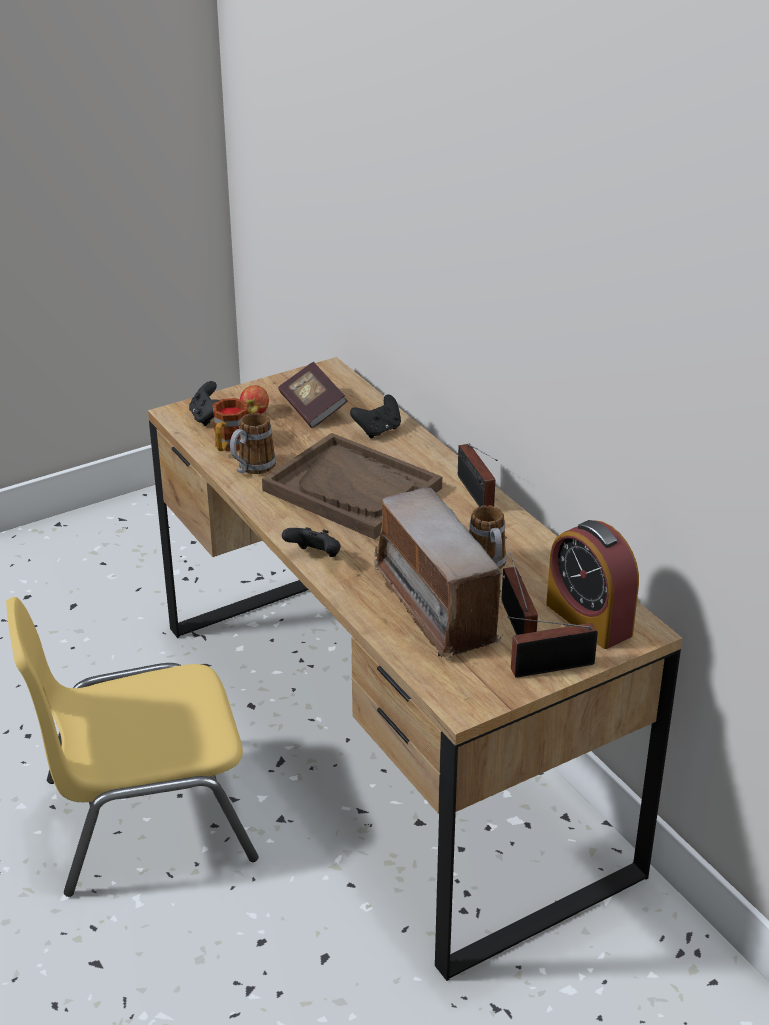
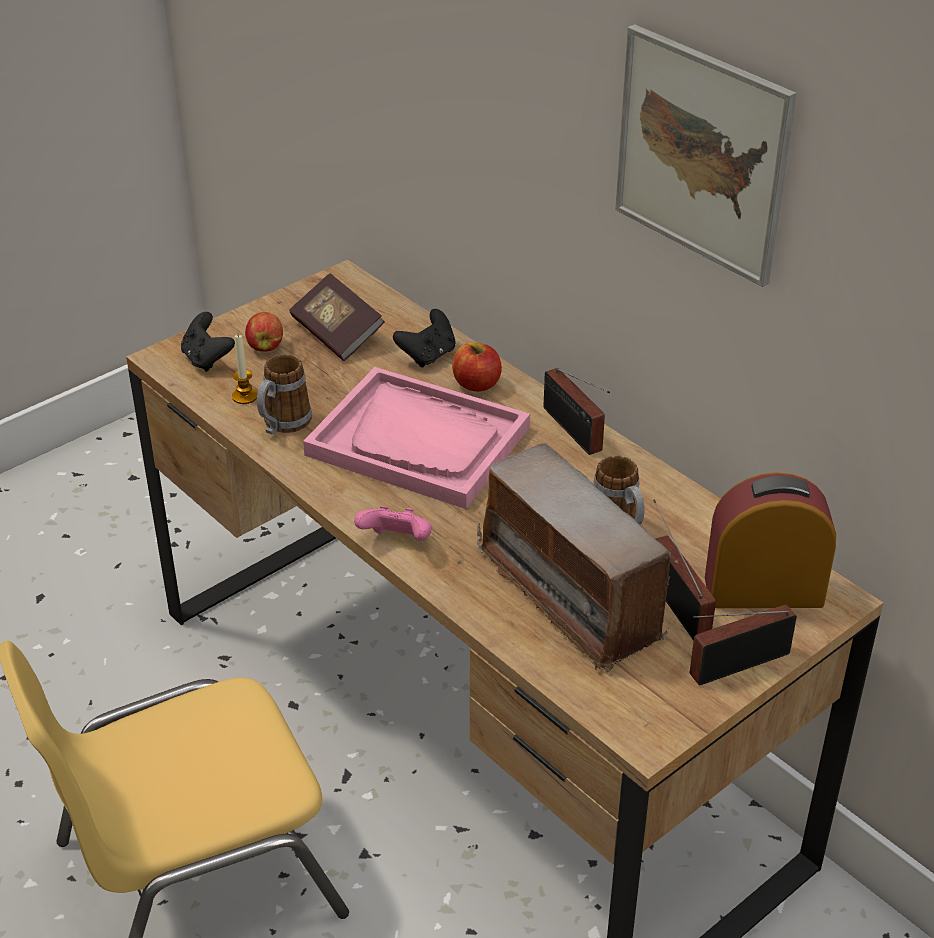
camera: 10 degrees left, 5 degrees up
(229, 446) = (245, 396): mug -> candle
(315, 557) = (397, 542): black game controller -> pink game controller
(353, 489) = (419, 441): brown tray -> pink tray
(410, 454) = (477, 384): none -> apple
(566, 274) = (702, 154): none -> picture
(589, 619) = (763, 590): alarm clock -> alarm clock turned 135 degrees clockwise

